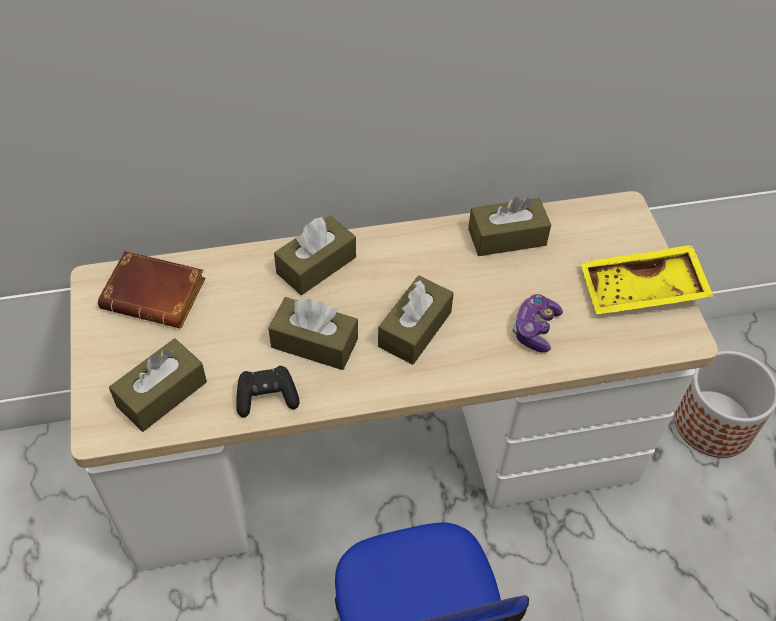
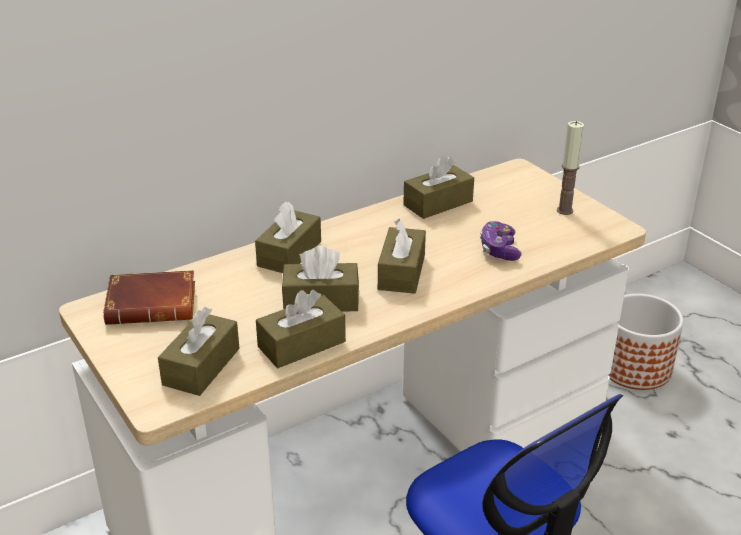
camera: 20 degrees left, 20 degrees down
(267, 397) = (301, 344): black game controller -> brown tissue box
(641, 292) = (564, 210): yellow tray -> candle

